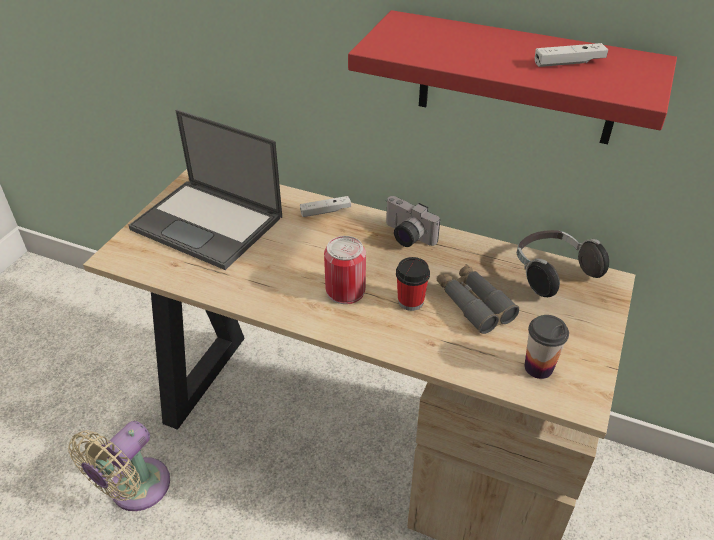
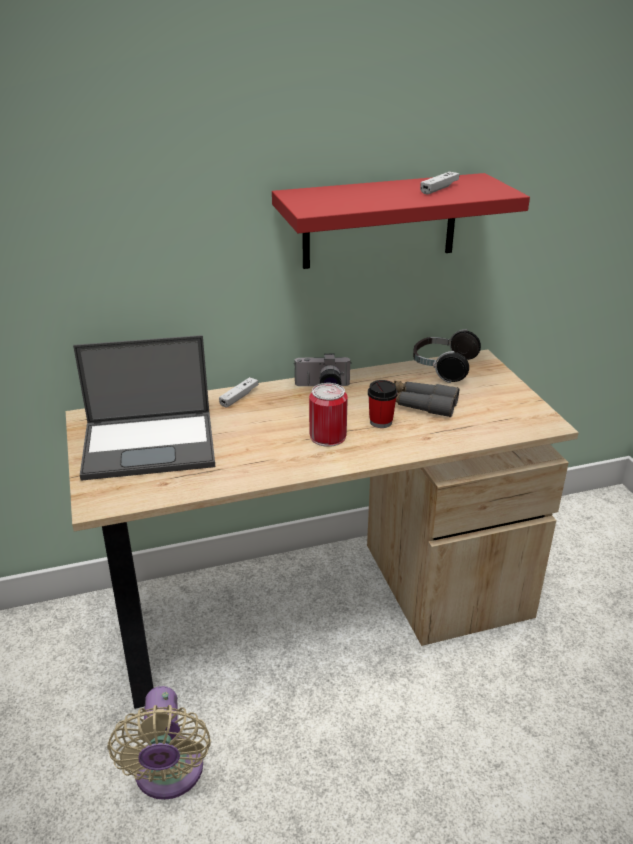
camera: 40 degrees left, 10 degrees down
(538, 367) = (503, 419): cup -> none

